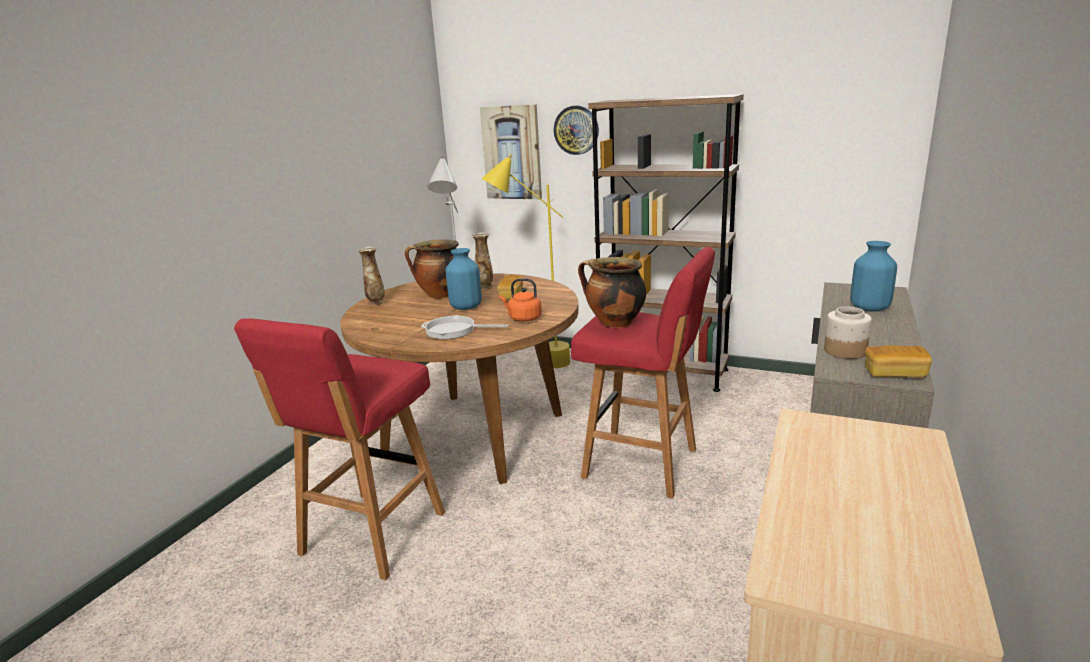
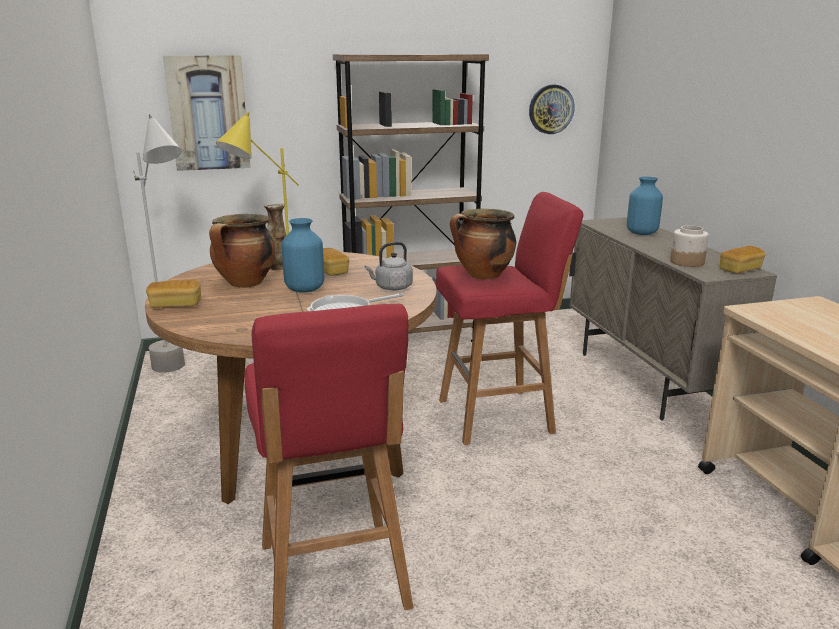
camera: 40 degrees left, 0 degrees up
(376, 303) = (176, 305): vase -> bread
(523, 318) = (391, 288): orange kettle -> grey kettle
(576, 130) = (292, 86): wall clock -> wall clock (551, 109)

